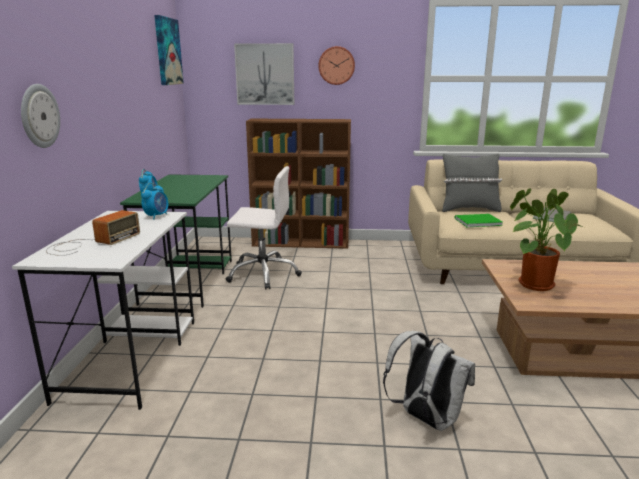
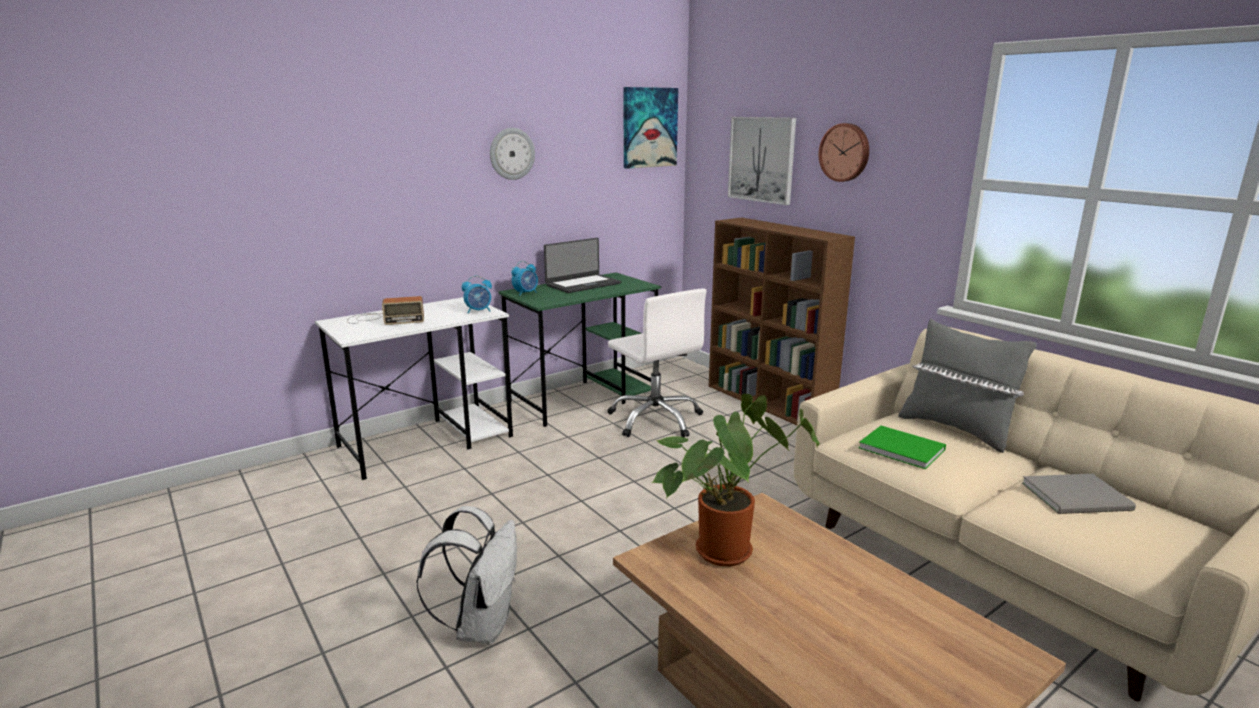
camera: 50 degrees right, 0 degrees up
(39, 116) = (379, 200): wall clock -> wall clock (511, 154)
(172, 184) = (582, 284): none -> laptop

